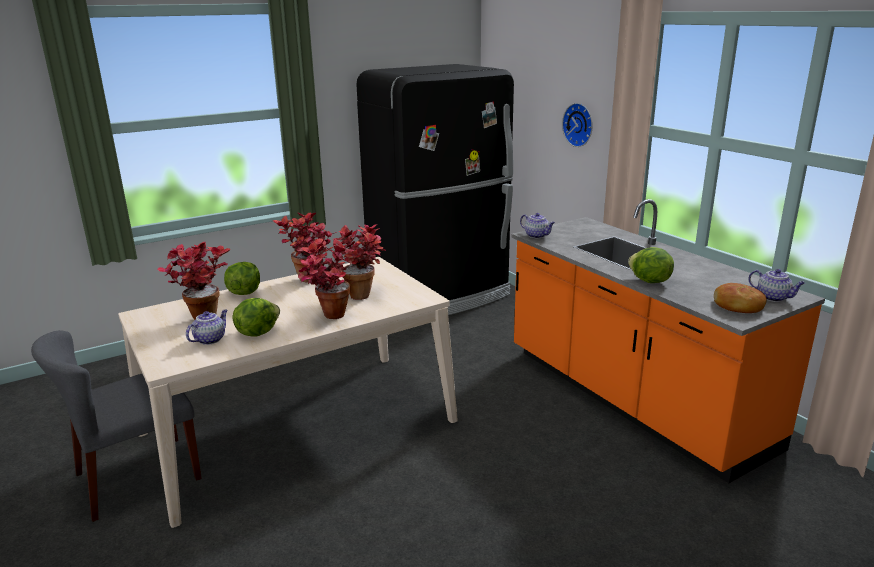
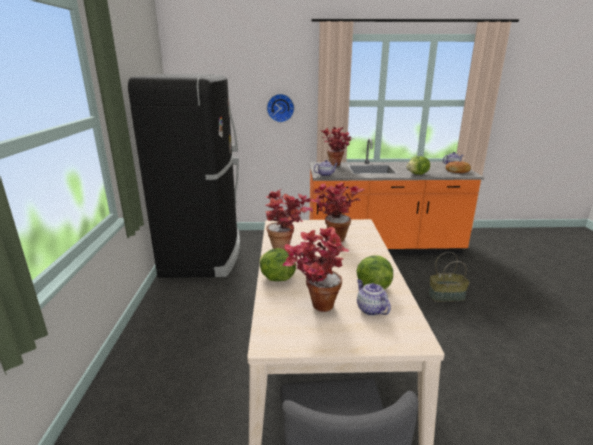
camera: 60 degrees left, 0 degrees up
(328, 318) = (367, 256): potted plant -> potted plant (336, 166)
(538, 487) = (446, 296): none -> basket

